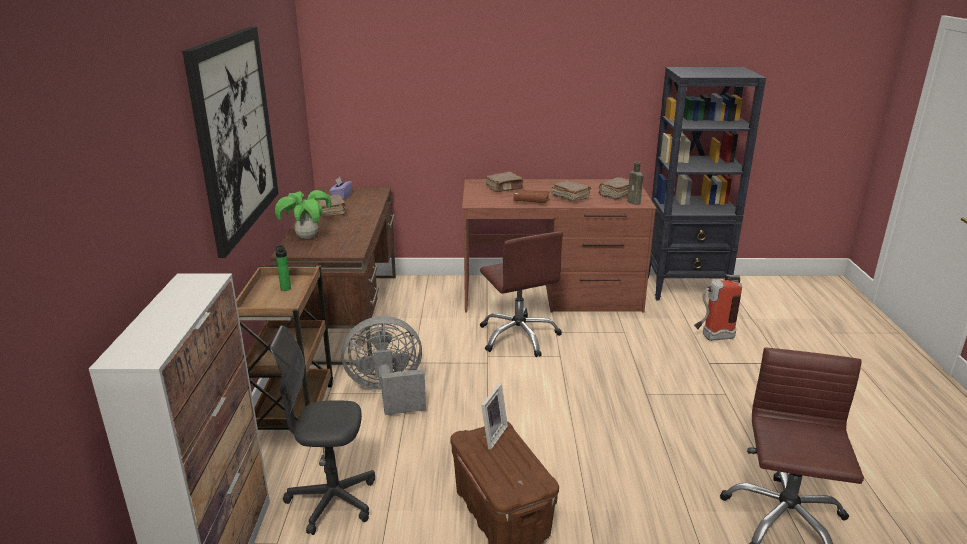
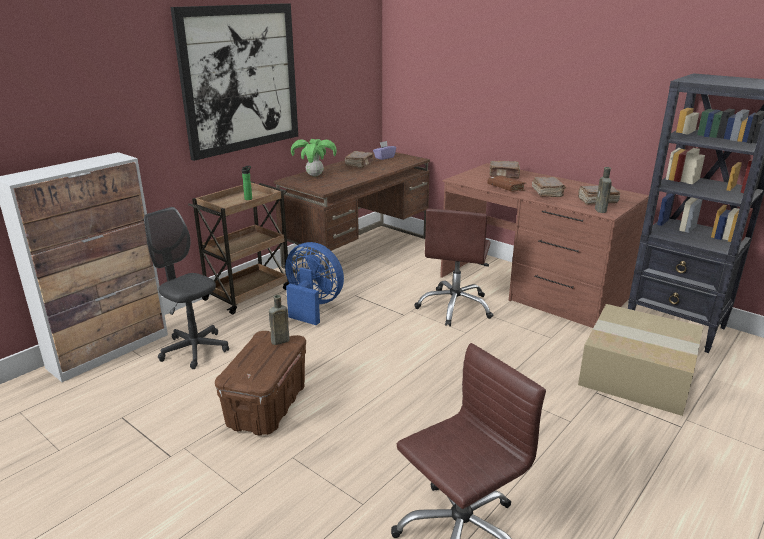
camera: 40 degrees right, 0 degrees up
(388, 392) = (312, 306): grey fan -> blue fan
(491, 435) = (279, 341): picture frame -> brown bottle
(712, 337) = (635, 375): fire extinguisher -> cardboard box

